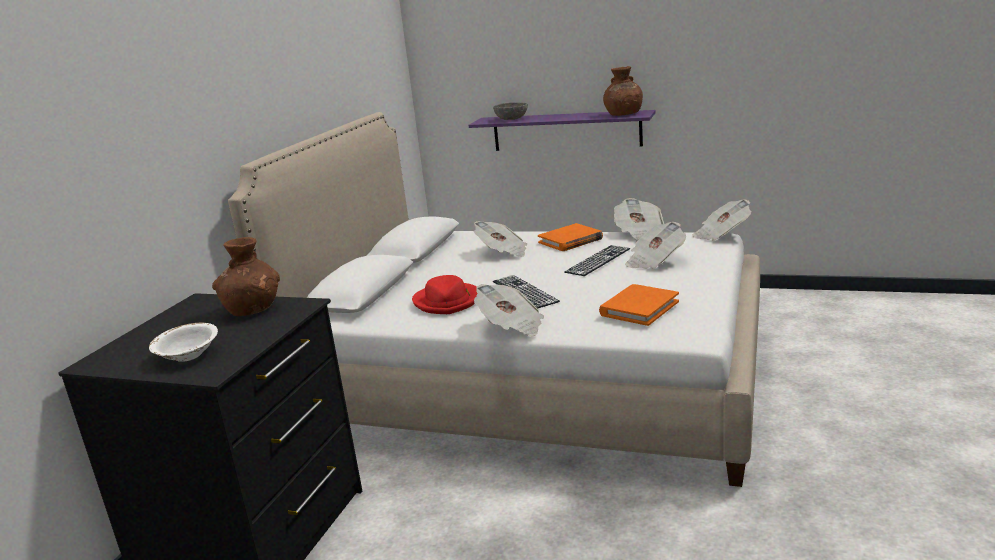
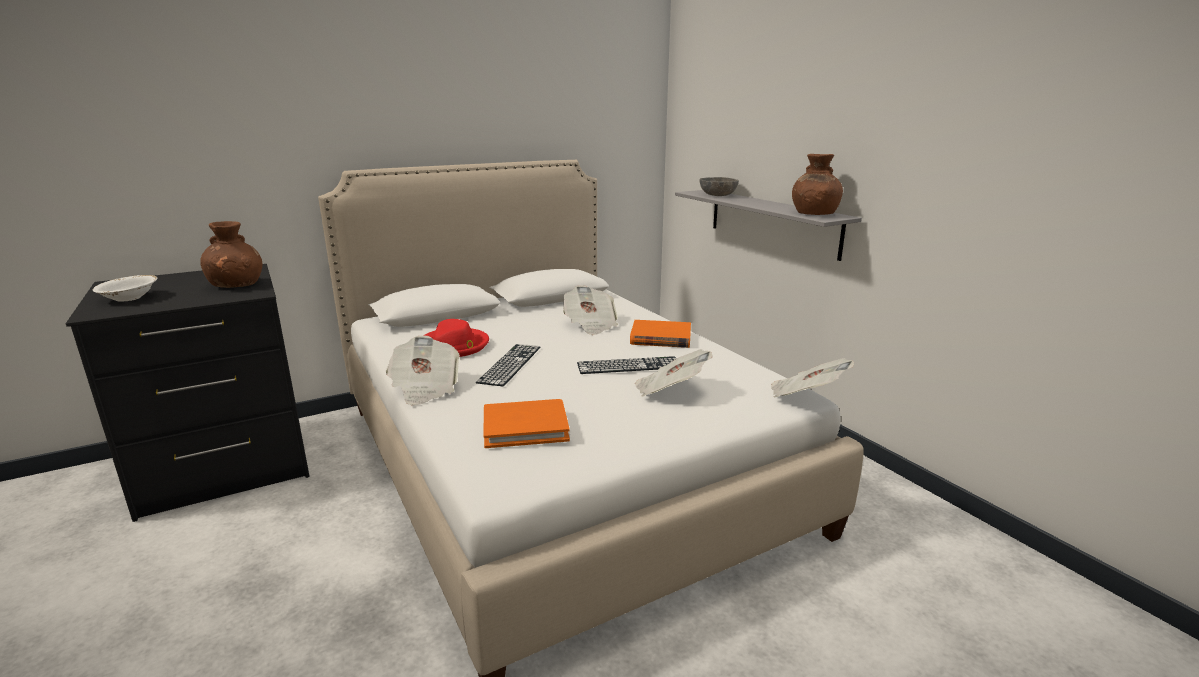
camera: 40 degrees right, 0 degrees up
(566, 131) = (772, 222): purple shelf -> grey shelf
(639, 234) = (732, 358): newspaper -> none

